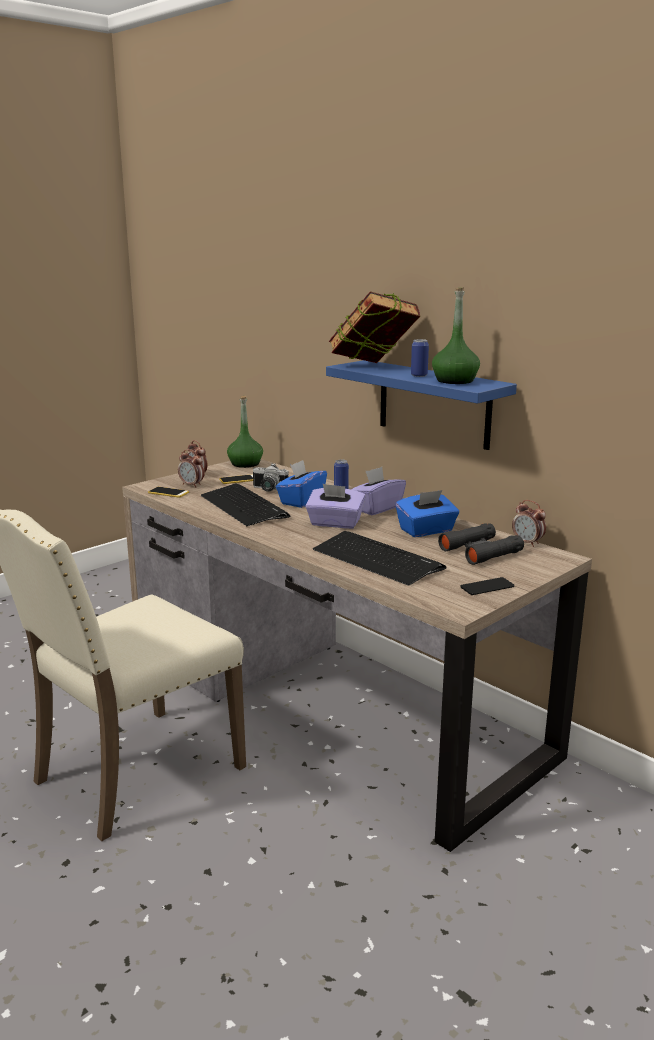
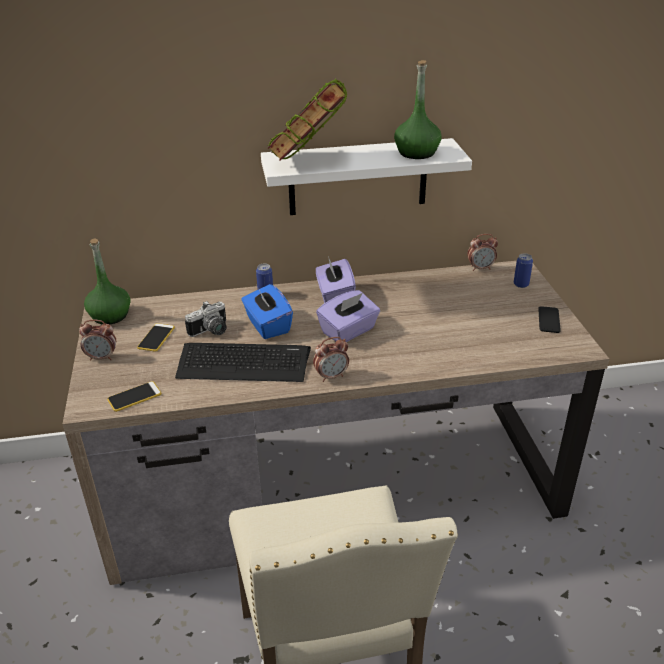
camera: 55 degrees left, 15 degrees up
(192, 485) = (131, 373): alarm clock -> alarm clock (331, 376)
(377, 559) = (453, 344): keyboard -> none
(419, 375) = (374, 157): can -> can (521, 284)
(426, 531) = (413, 296): blue tissue box -> none
(434, 404) = (358, 177): blue shelf -> white shelf
(480, 551) = (478, 293): black binoculars -> none

